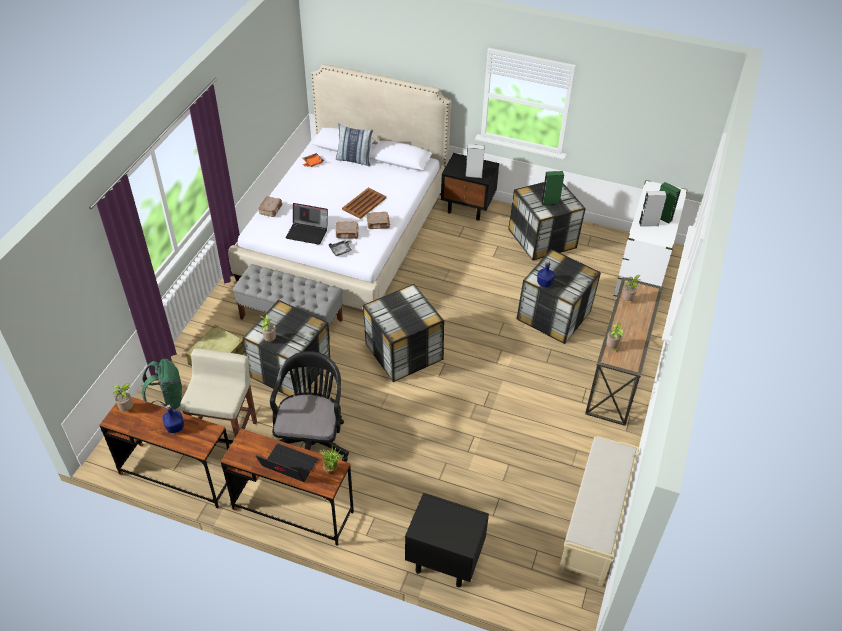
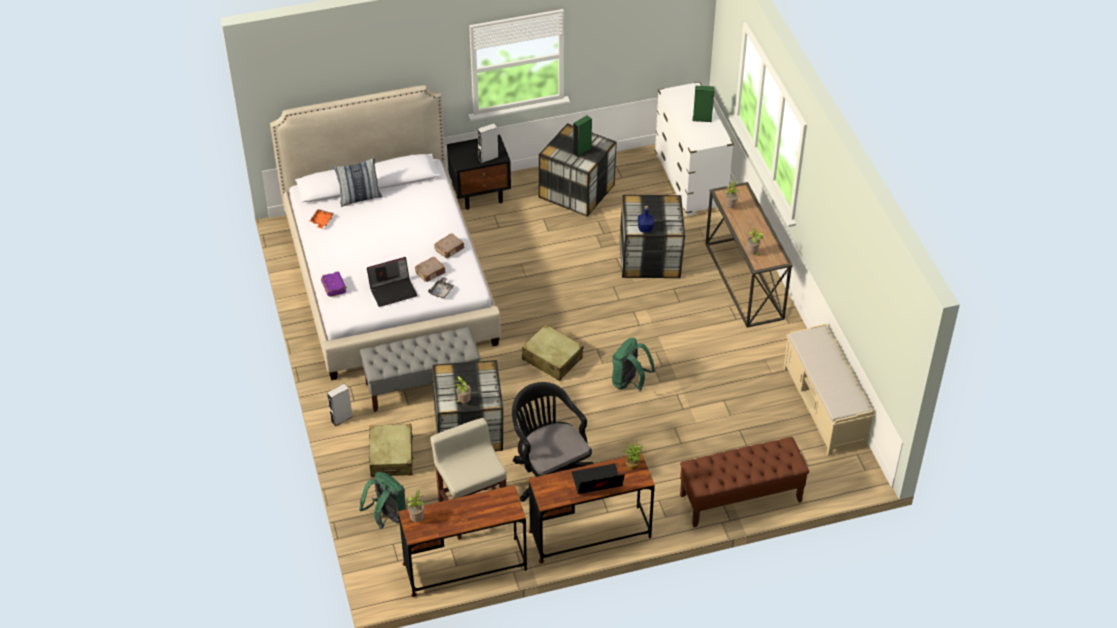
camera: 35 degrees left, 0 degrees up
(175, 427) = (474, 509): blue bottle -> none
(271, 210) = (334, 287): brown book -> purple book
(364, 203) = (416, 236): brown tray -> none
(403, 352) = (552, 359): storage box -> beige suitcase
(443, 560) = (740, 498): black nightstand -> brown bench
(445, 404) = (630, 383): none -> green backpack
(648, 223) = (696, 130): grey speaker -> grey speaker (341, 418)

